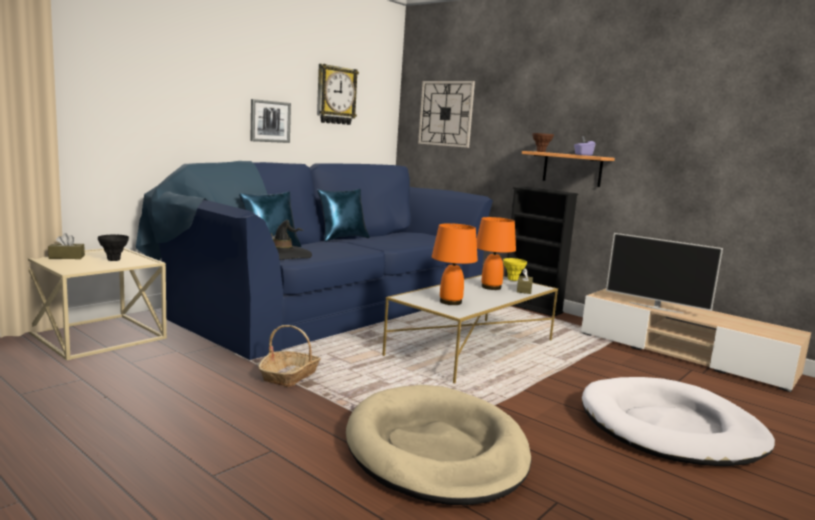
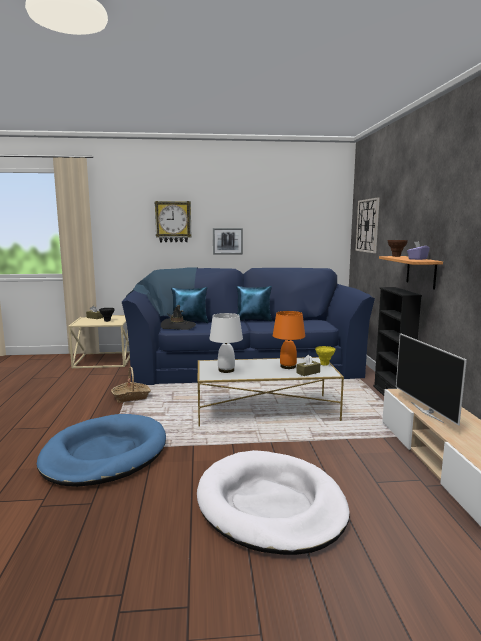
camera: 45 degrees right, 0 degrees up
(335, 95) = (283, 219): wall clock -> wall clock (173, 221)
(436, 450) = (105, 454): beige dog bed -> blue dog bed
(451, 302) = (226, 370): orange table lamp -> white table lamp

